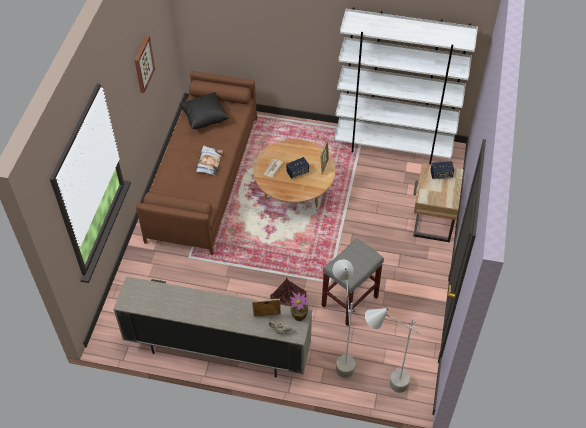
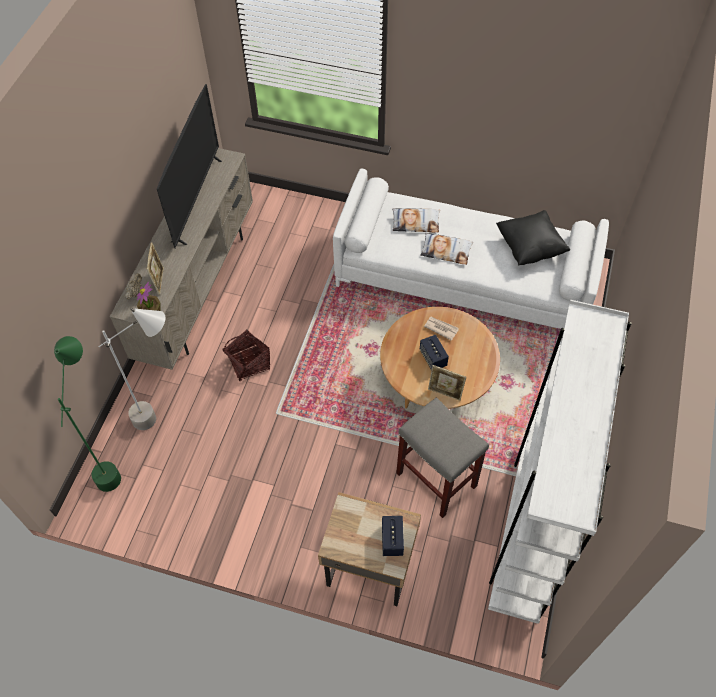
camera: 95 degrees right, 5 degrees up
(143, 64) = (516, 96): picture -> none
(180, 303) = (197, 200): none -> television
(181, 181) = (415, 222): none -> pillow
(203, 177) = (464, 278): brown sofa -> white sofa
(349, 302) = (241, 434): grey stool -> grey stool (435, 479)
(382, 385) = (112, 460): grey floor lamp -> green floor lamp

